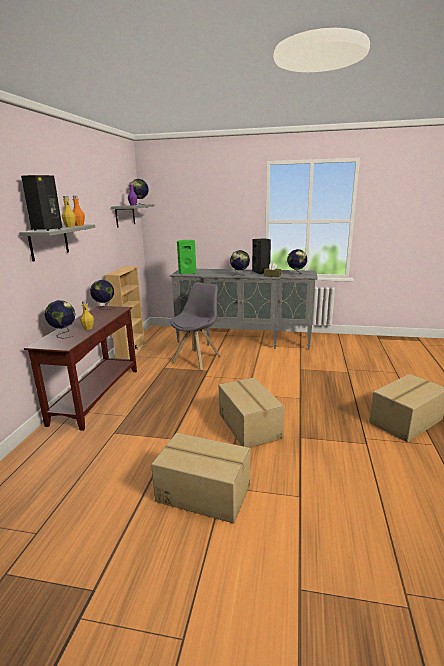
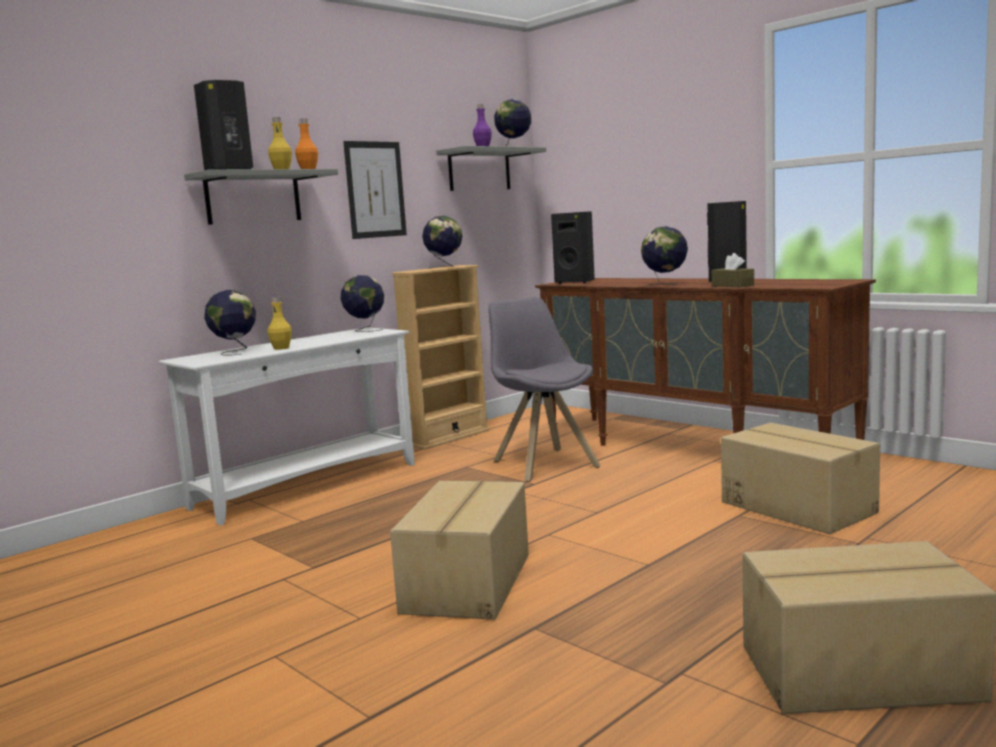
camera: 35 degrees right, 10 degrees down
(93, 230) = (375, 189): none -> picture
(96, 395) = (307, 485): brown console table -> white console table
(187, 273) = (576, 282): green speaker -> black speaker
(197, 359) = (544, 464): grey chair -> grey chair turned 90 degrees counterclockwise
(203, 492) = (237, 652): cardboard box -> cardboard box (798, 507)
(243, 340) = (690, 447): grey cabinet -> brown cabinet
(296, 274) = (797, 284): globe -> globe (444, 267)

